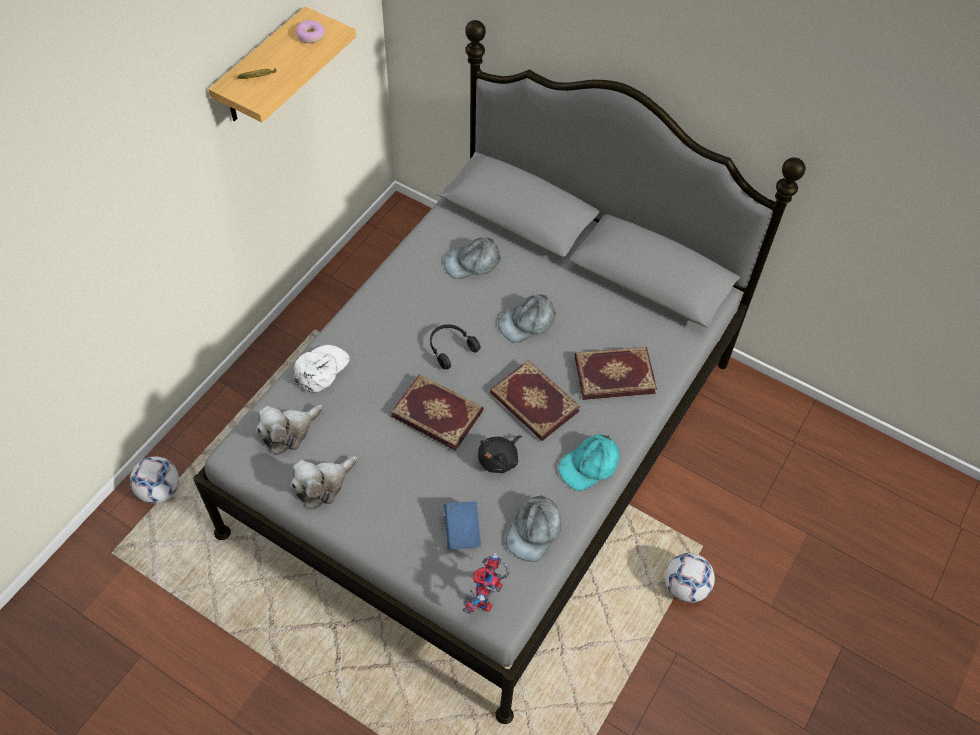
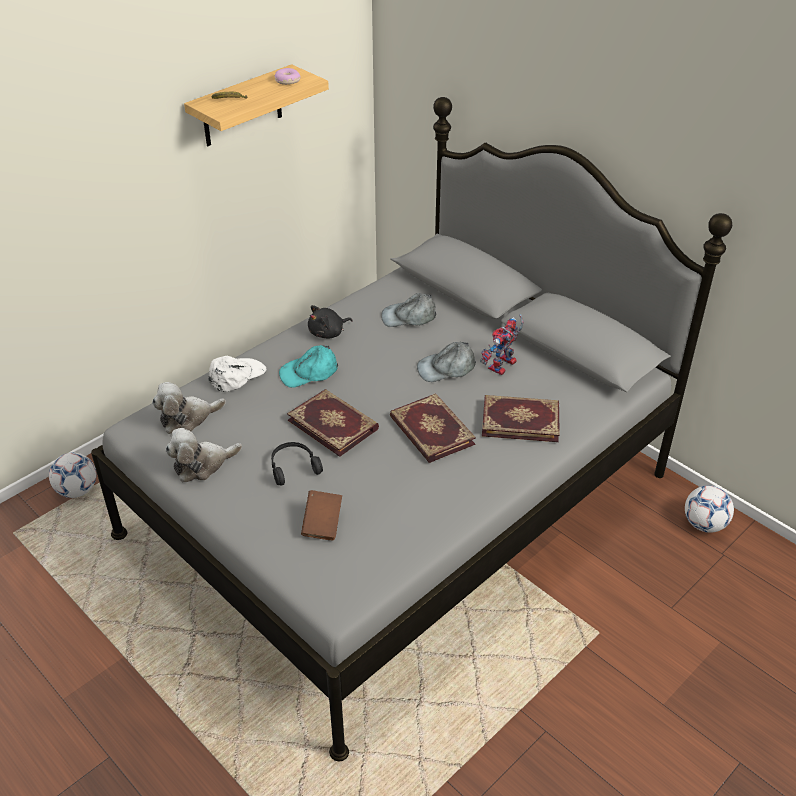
camera: 15 degrees right, 15 degrees down
(450, 348) = (364, 377): black headphones -> black headphones (293, 467)
(462, 530) = (322, 524): blue book -> brown book
(488, 599) = (328, 587): toy robot -> toy robot (502, 368)
(499, 459) = (381, 472): black plush toy -> black plush toy (328, 333)
(534, 530) = (396, 536): grey cap -> none
(589, 465) = (471, 491): turquoise cap -> turquoise cap (309, 372)
(685, 587) = (570, 668): football -> football (704, 524)

